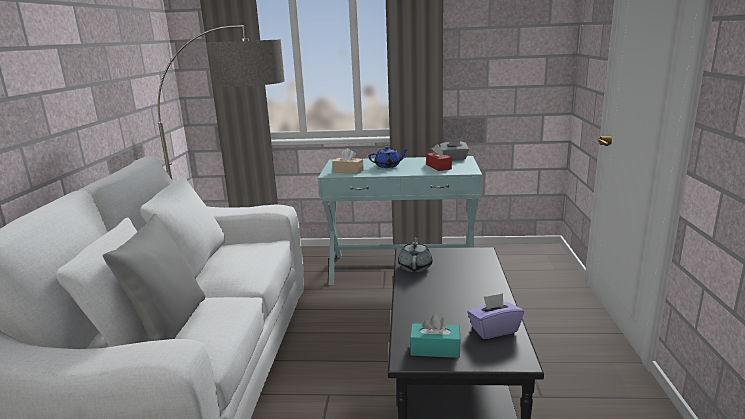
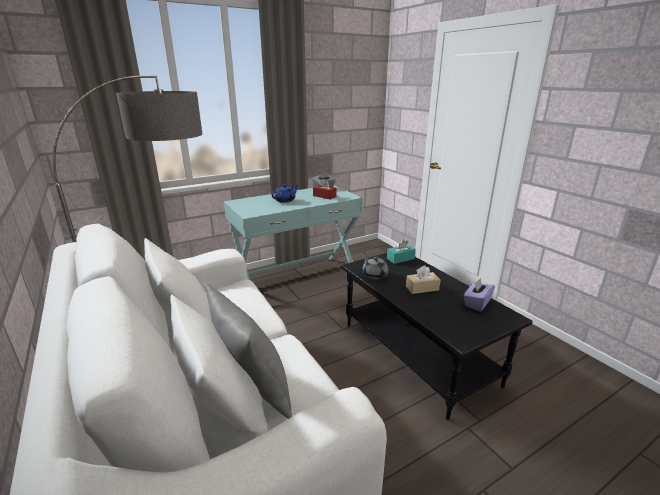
camera: 35 degrees left, 5 degrees up
(348, 171) = (260, 209): beige tissue box -> beige tissue box (422, 288)
(435, 349) = (465, 327): turquoise tissue box -> turquoise tissue box (400, 258)

